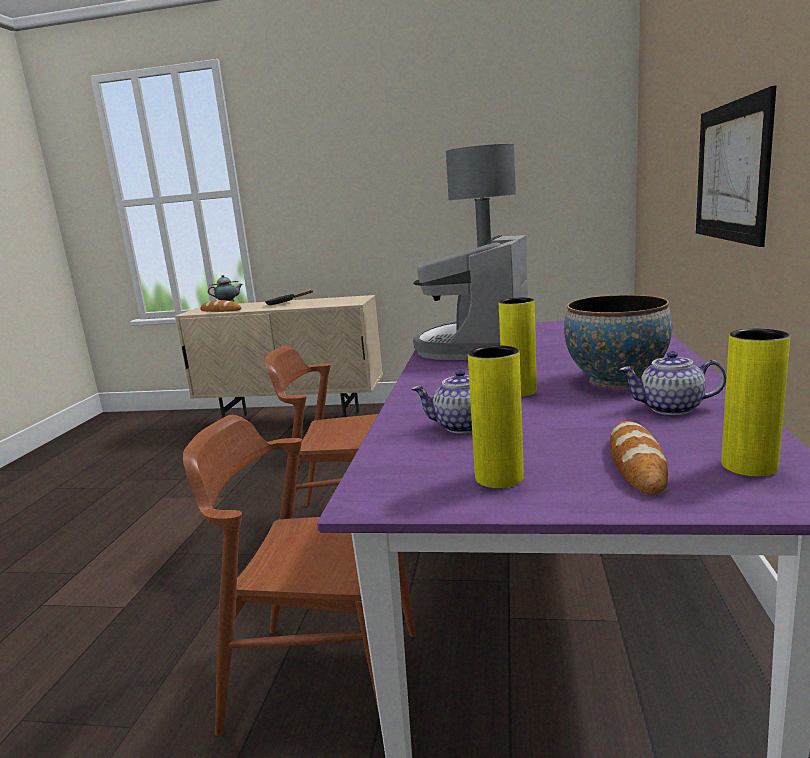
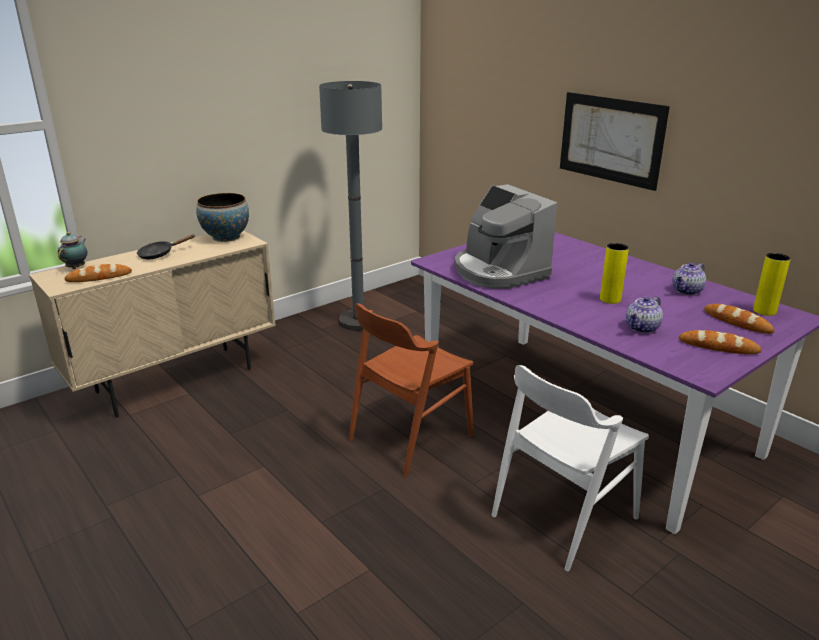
camera: 50 degrees left, 10 degrees up
(323, 680) = (563, 516): brown chair -> white chair
(499, 478) = (718, 347): yellow vase -> bread
(616, 380) = (630, 279): bowl -> bowl (226, 237)

